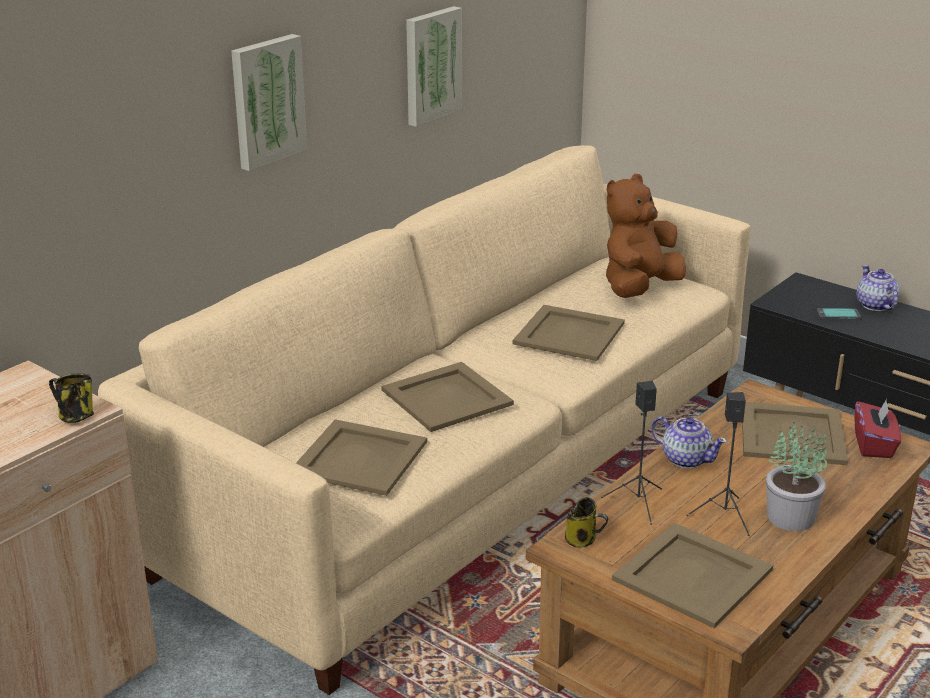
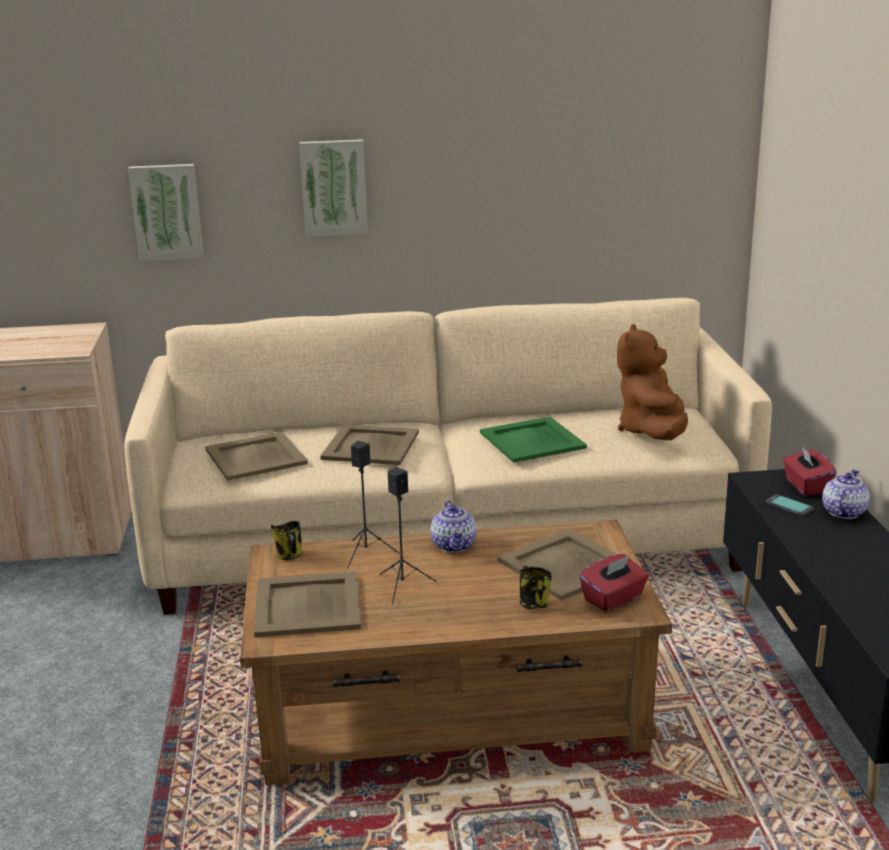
camera: 45 degrees right, 5 degrees down
(74, 417) = (62, 352): mug -> mug (532, 603)
(431, 65) = (525, 192): picture -> picture (167, 211)
(570, 333) = (533, 440): beige tray -> green tray
(639, 288) = (652, 432): brown plush toy -> brown plush toy turned 75 degrees counterclockwise
(791, 517) = (445, 609): potted plant -> none
(817, 294) = (806, 486): none -> red tissue box

